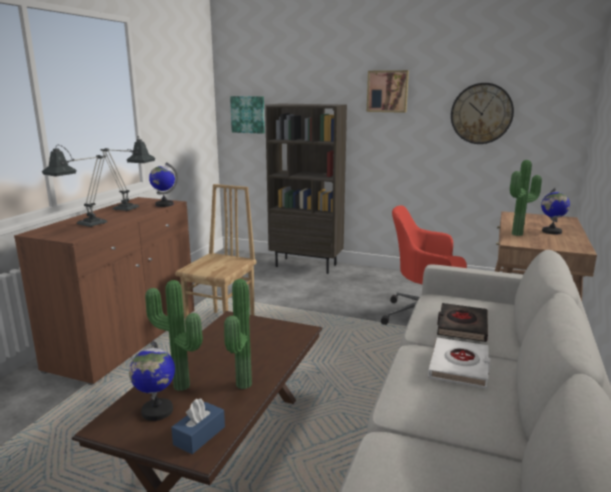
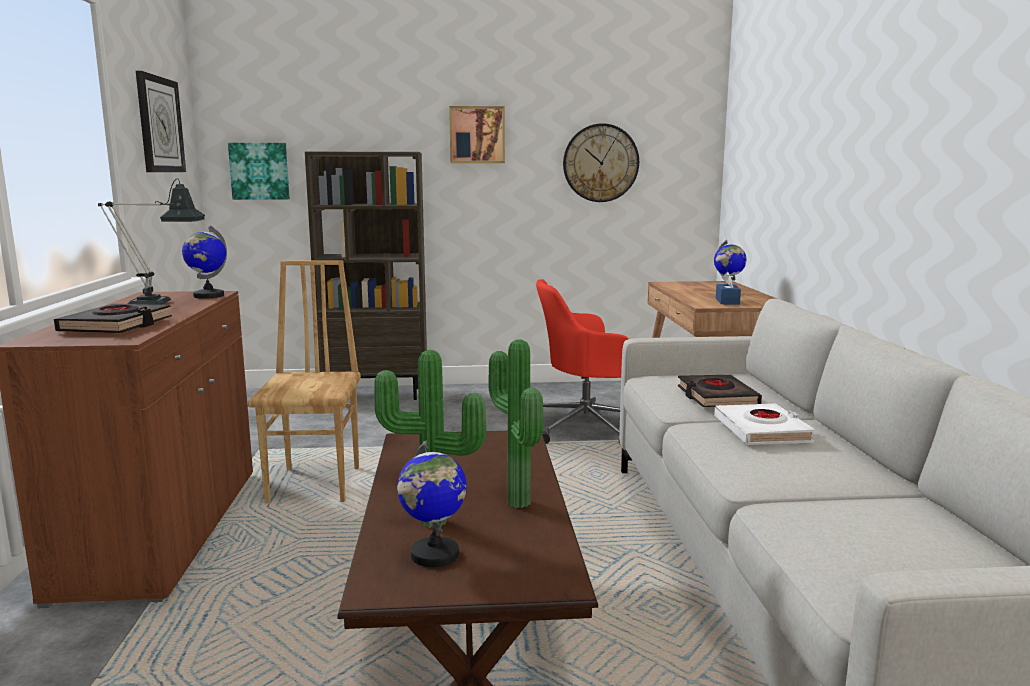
camera: 25 degrees left, 5 degrees down
(86, 225) = (117, 325): table lamp -> black book
(179, 89) = (159, 125): none -> wall clock
(199, 435) = (530, 565): blue tissue box -> blue tissue box (727, 301)
(519, 234) = (700, 298): potted plant -> none

